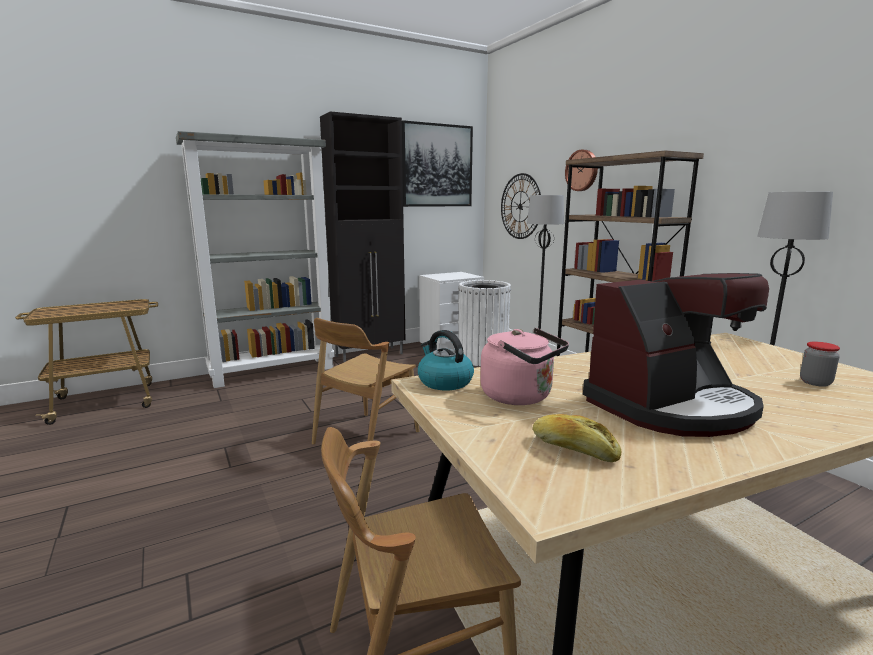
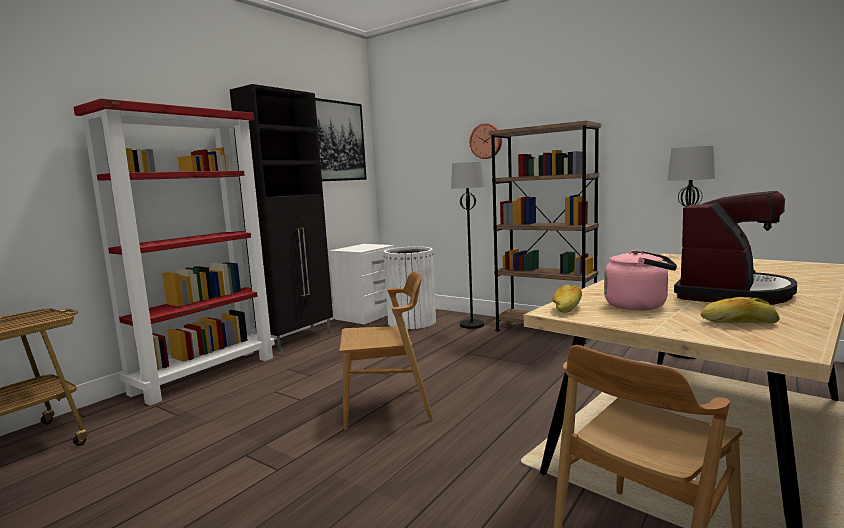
camera: 25 degrees left, 5 degrees down
(273, 371) = (206, 374): grey bookcase -> red bookcase
(366, 437) = (387, 407): brown chair -> brown chair turned 105 degrees counterclockwise
(444, 382) = (567, 308): kettle -> bread
(520, 206) = (420, 176): wall clock -> none
(815, 382) = (767, 269): jar -> none

